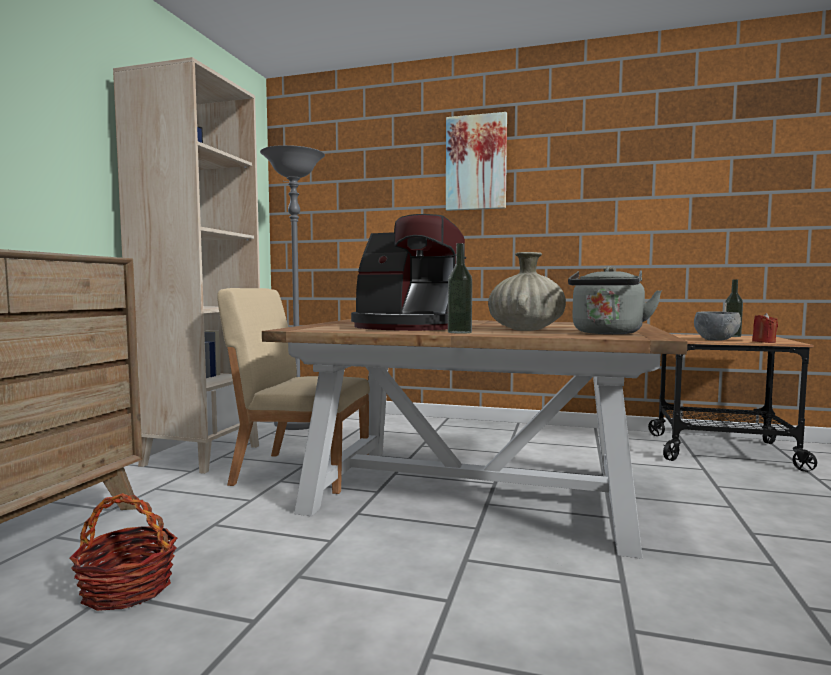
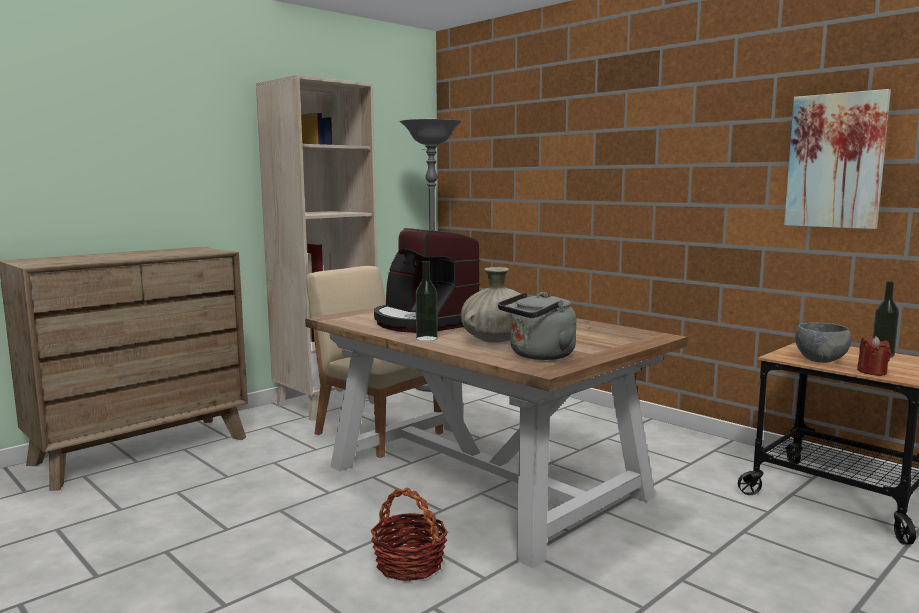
camera: 30 degrees right, 5 degrees up
(127, 589) = (187, 491): basket -> basket (409, 564)
(476, 163) = (617, 118): picture -> picture (835, 161)

